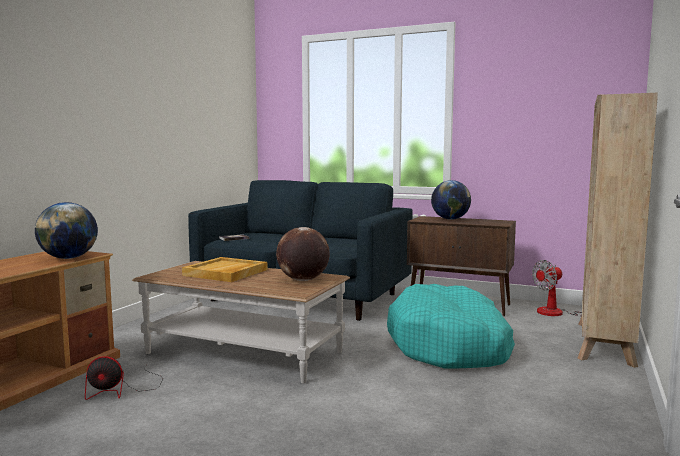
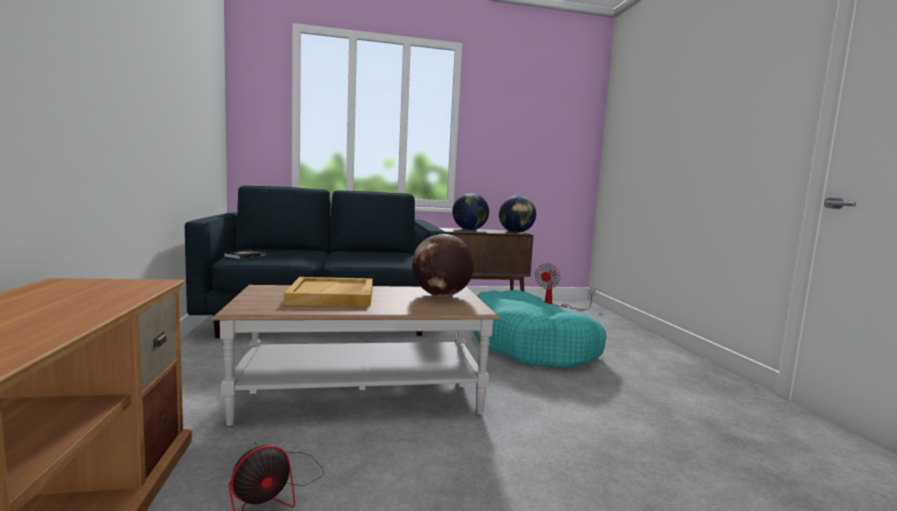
camera: 35 degrees left, 0 degrees up
(69, 258) = (123, 291): globe -> globe (516, 232)
(604, 343) = (619, 326): beige bookcase -> none

